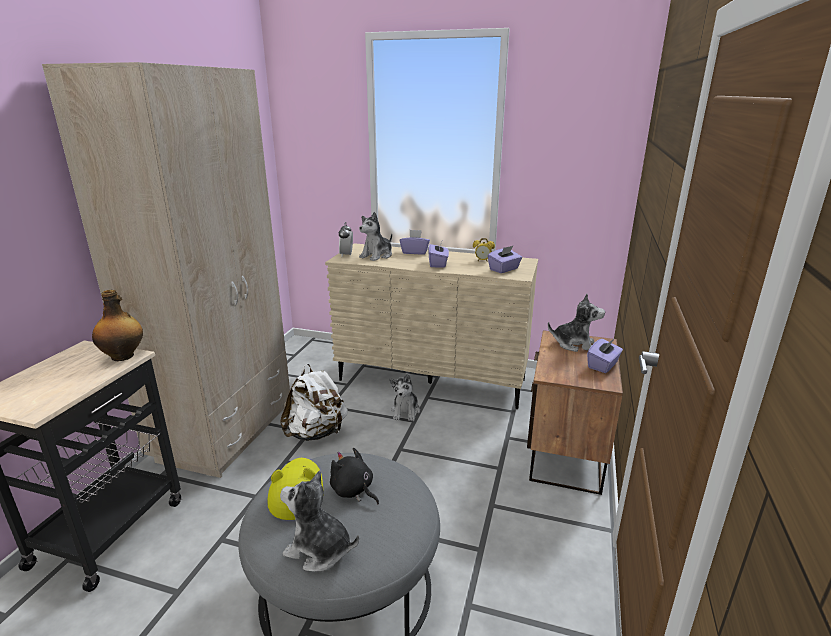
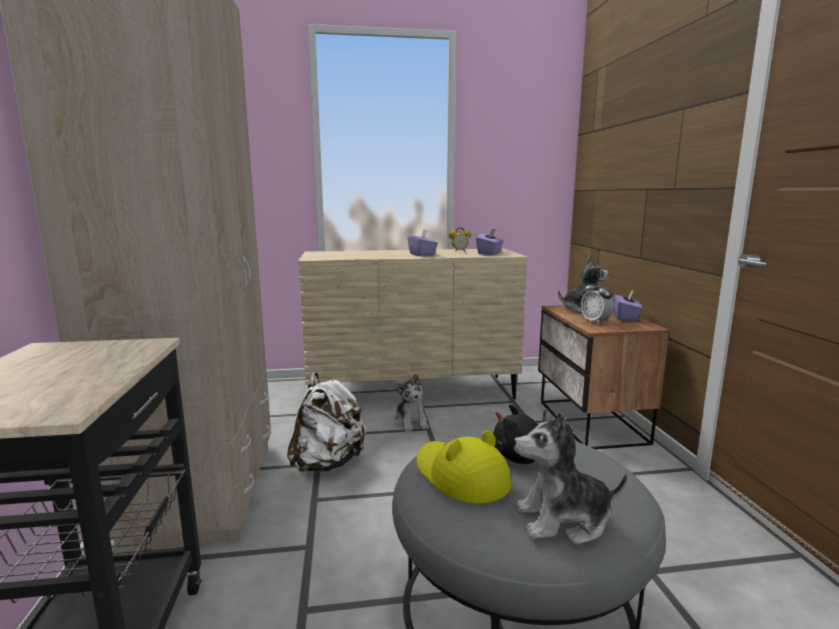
camera: 25 degrees left, 10 degrees down
(123, 356) = (135, 346): bottle -> none
(346, 255) = (313, 256): alarm clock -> alarm clock (595, 322)
(377, 256) = (348, 255): plush toy -> none
(415, 252) = (383, 251): purple tissue box -> none

